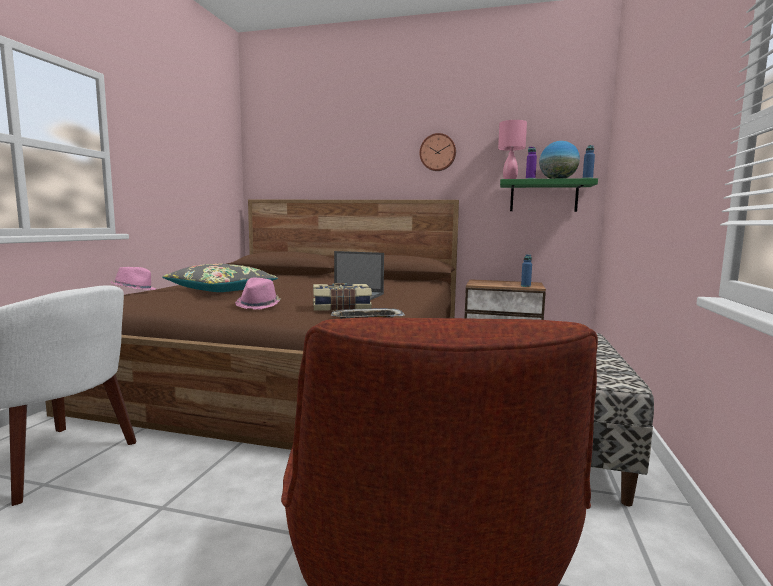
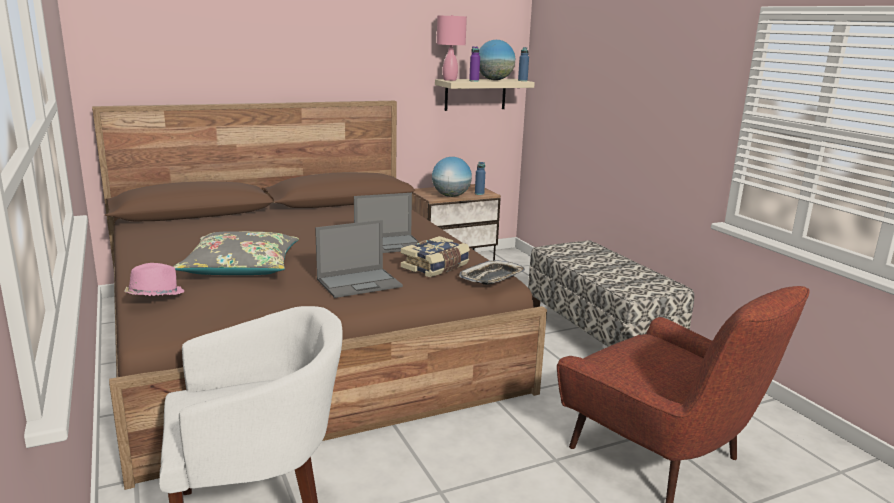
camera: 40 degrees left, 10 degrees up
(259, 305) = (360, 283): pink hat -> laptop
(438, 152) = (366, 42): wall clock -> none
(494, 284) = (451, 196): none -> globe
(543, 196) = (475, 94): green shelf -> beige shelf

